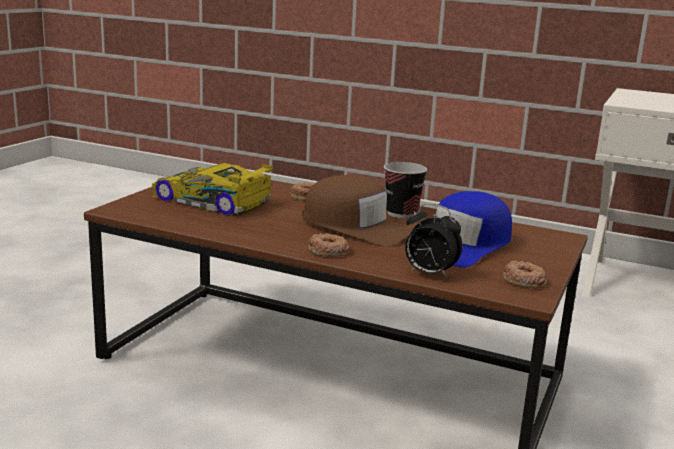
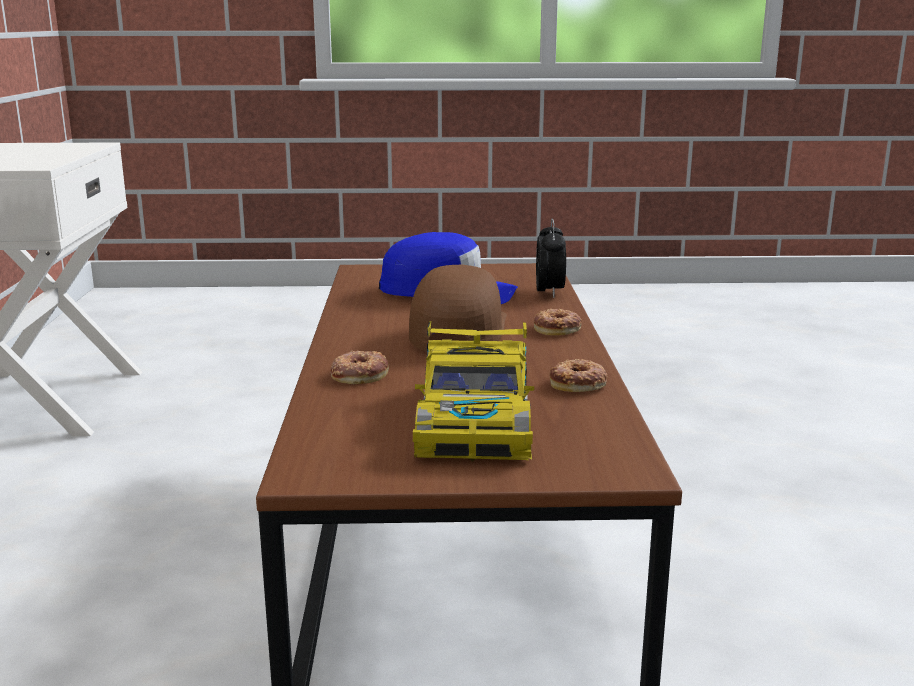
camera: 115 degrees left, 0 degrees up
(401, 213) = (370, 322): cup -> none
(523, 280) = (507, 271): donut -> donut (578, 383)

